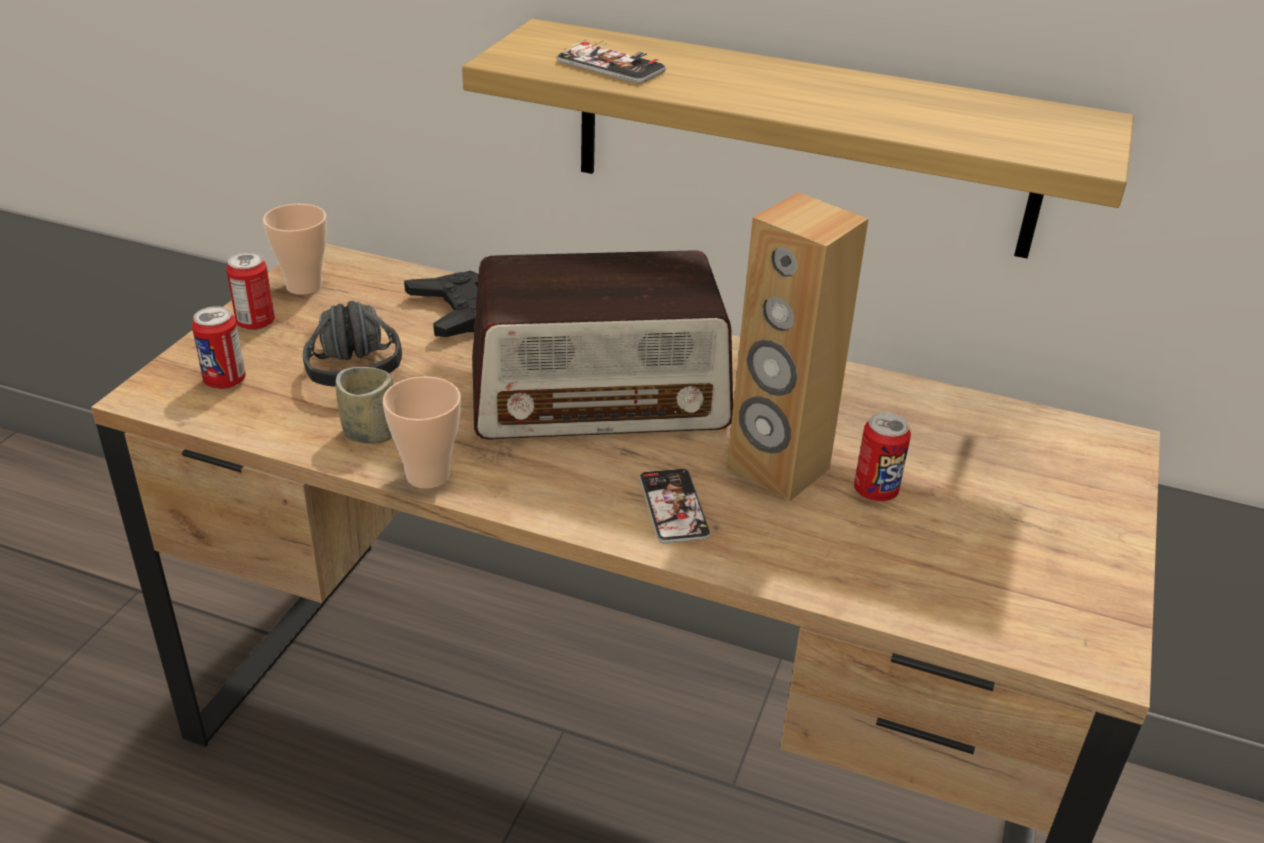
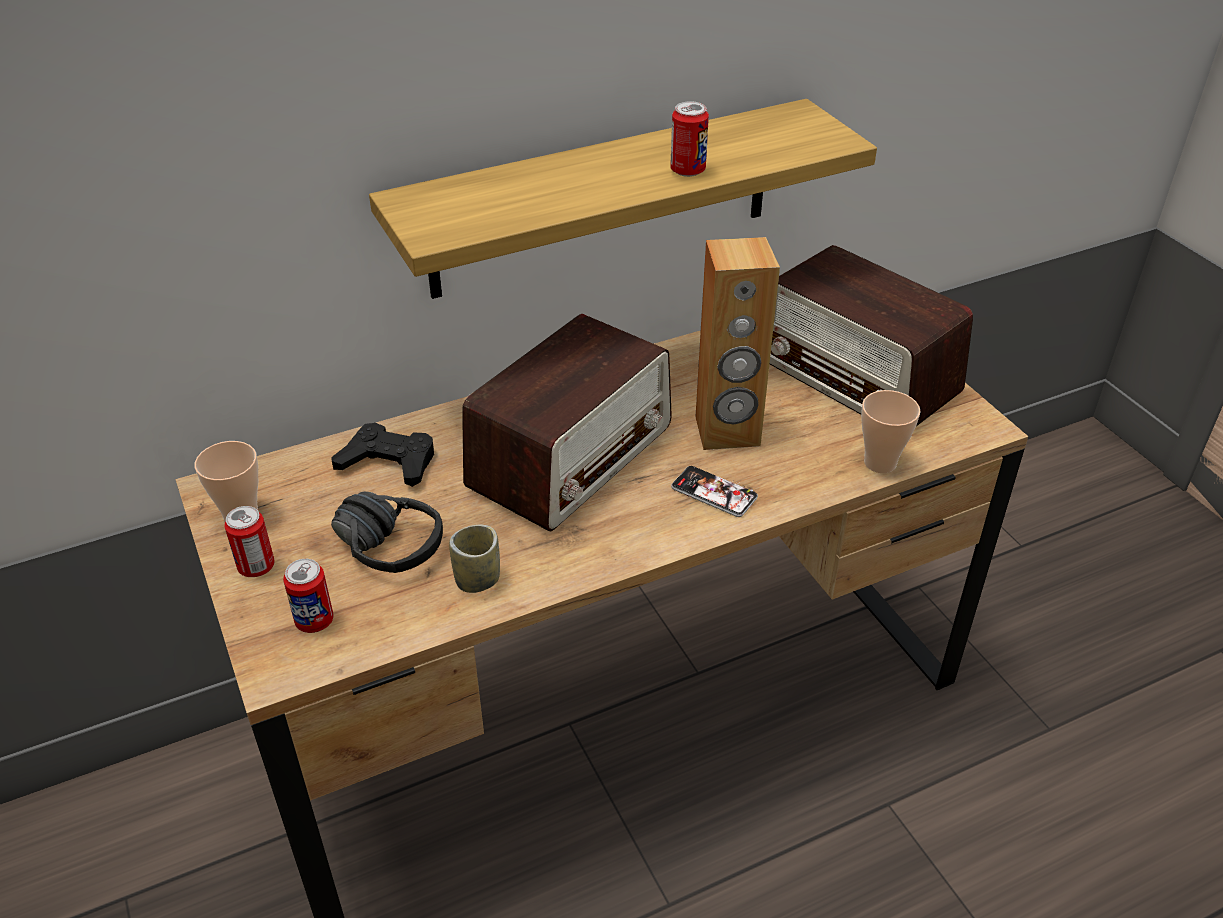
camera: 45 degrees left, 5 degrees up
(428, 475) = (559, 577): cup -> cup (880, 463)
(610, 66) = (504, 207): phone -> none
(875, 491) = (788, 410): can -> can (687, 171)
(1014, 509) = (856, 375): none -> radio

